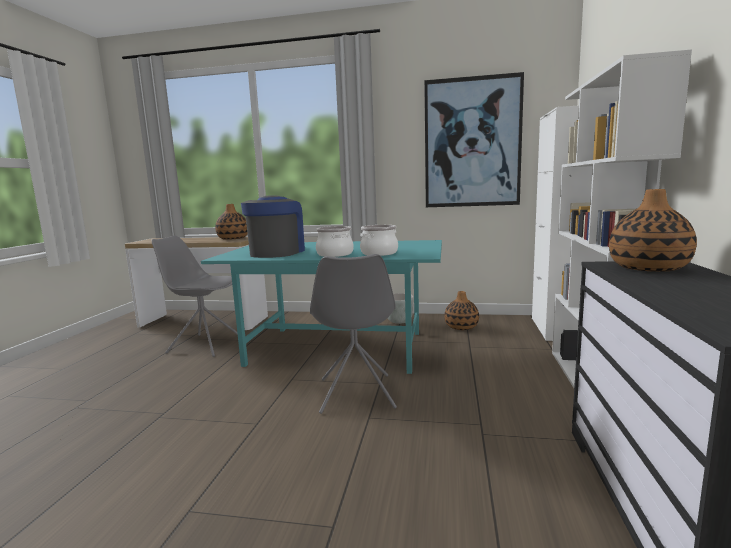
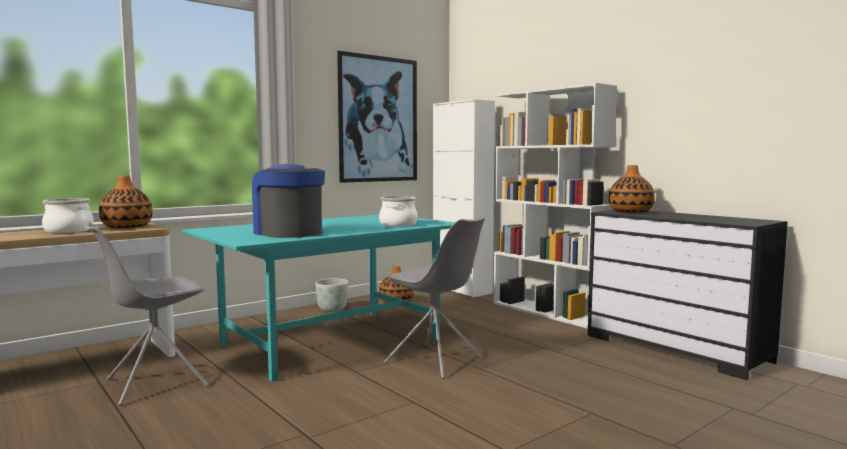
camera: 50 degrees left, 5 degrees down
(335, 254) = (362, 228): cooking pot -> cooking pot (69, 231)

